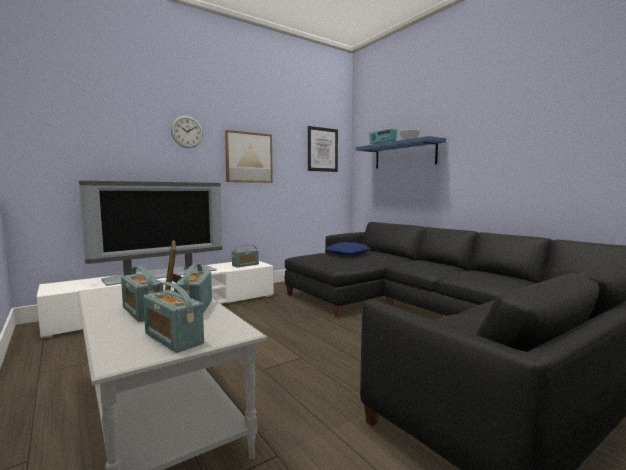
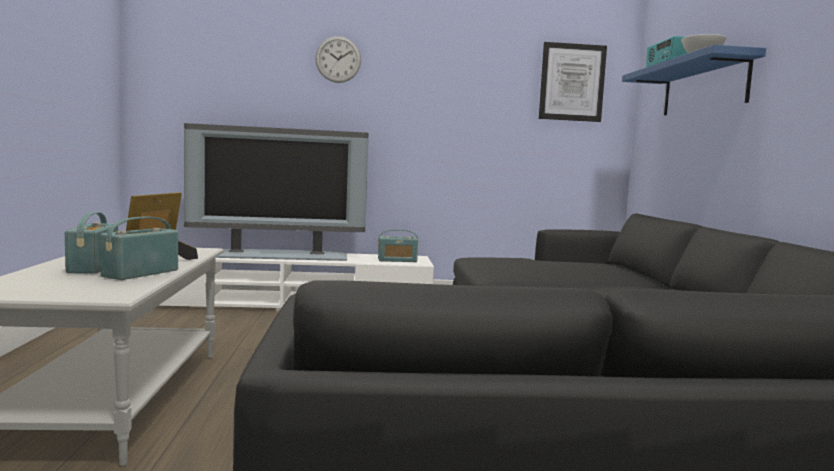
camera: 30 degrees right, 0 degrees up
(173, 339) = (50, 289): radio -> none
(248, 157) = (431, 96): picture -> none
(348, 254) = (556, 263): blue pillow -> none

